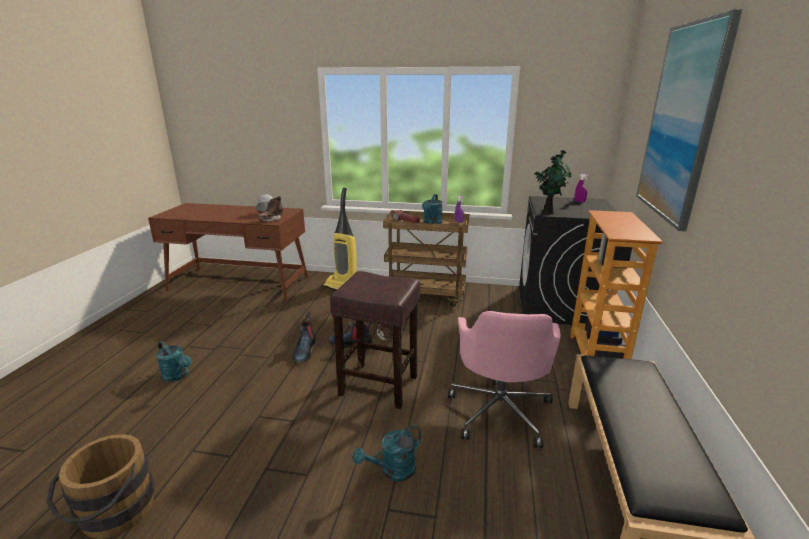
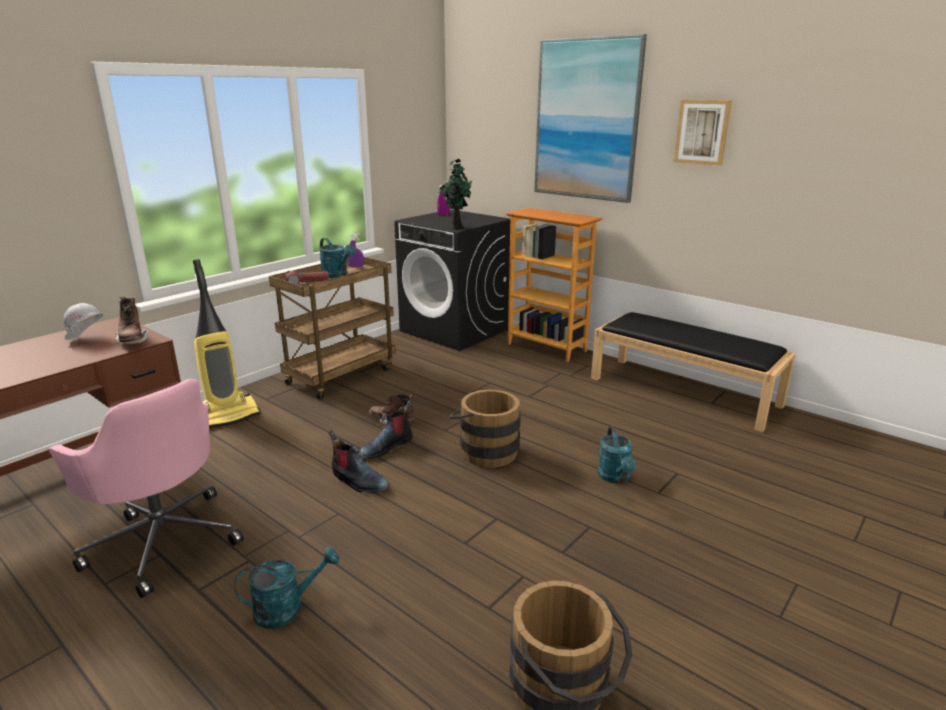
camera: 60 degrees left, 0 degrees up
(380, 385) = (485, 450): brown stool -> brown bucket
(500, 410) = (576, 406): pink office chair -> pink office chair (163, 539)
(756, 153) = (702, 132): none -> picture

